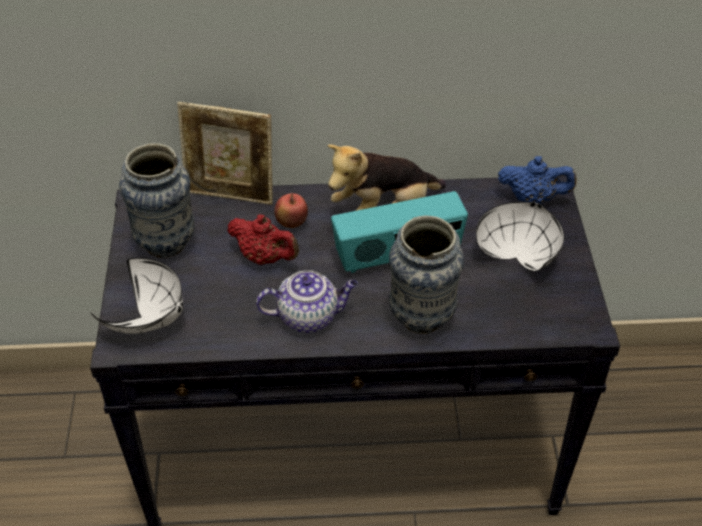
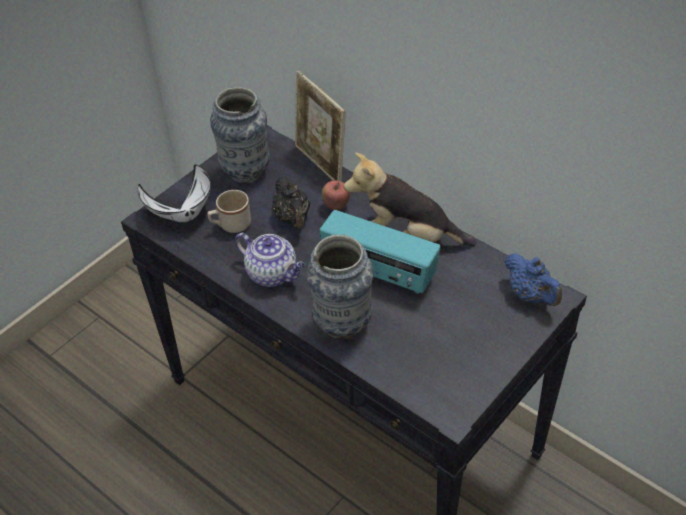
camera: 45 degrees right, 0 degrees up
(213, 299) = (230, 225): none -> beige mug
(265, 257) = (293, 218): red teapot -> black teapot
(518, 252) = (468, 326): white bowl -> none

